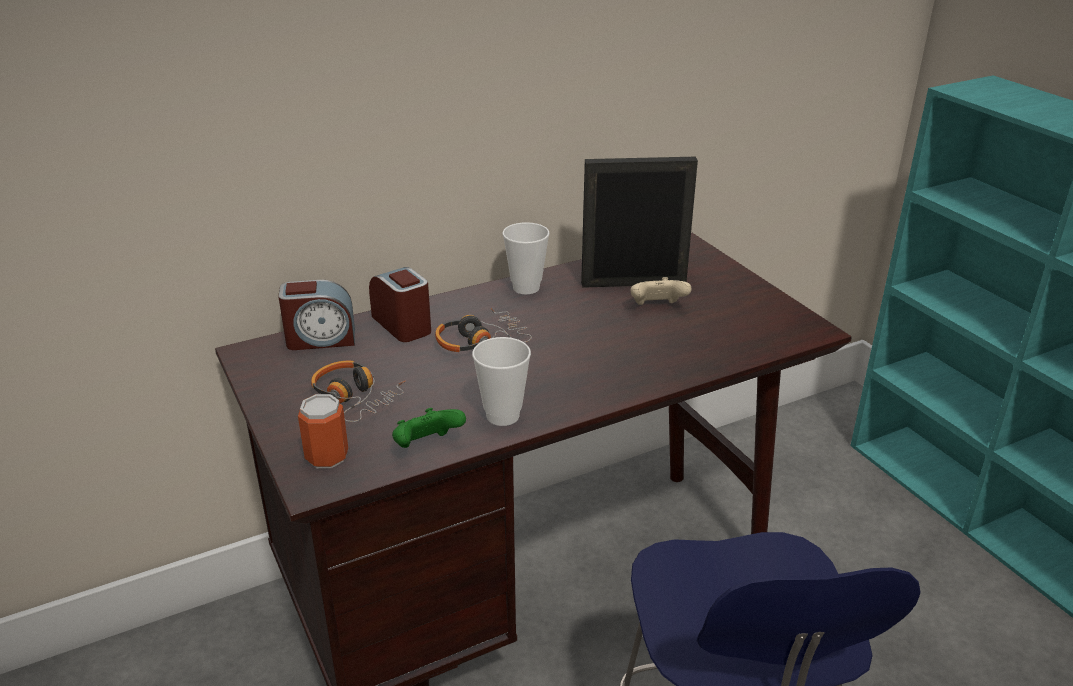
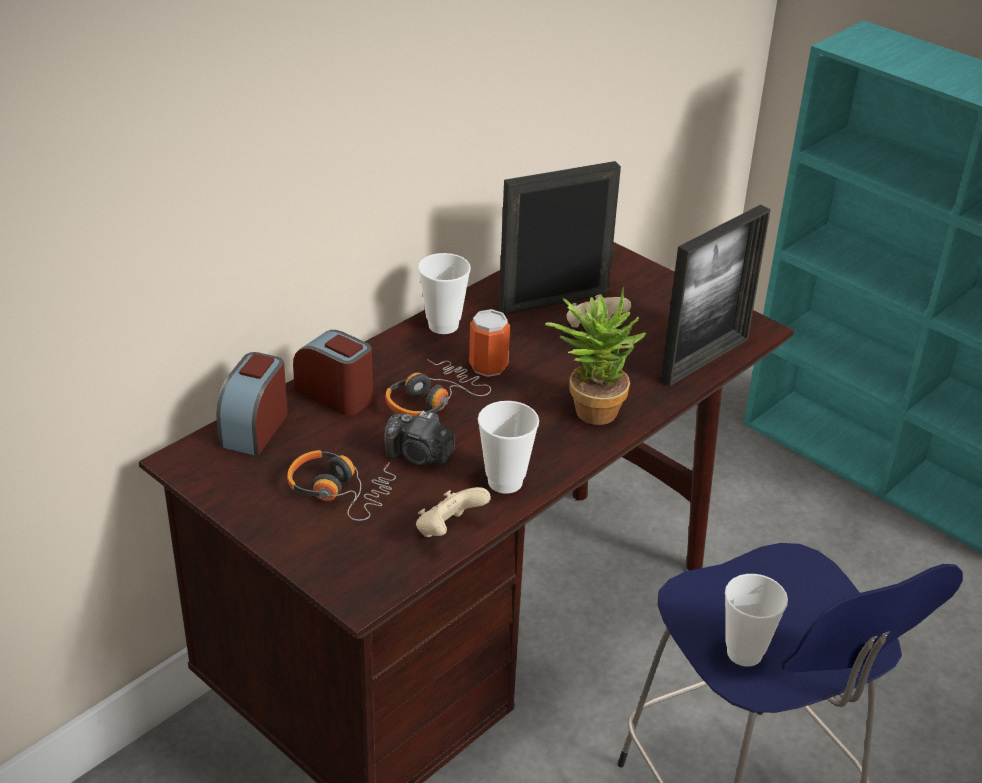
camera: 20 degrees left, 5 degrees up
(321, 339) = (255, 428): alarm clock -> alarm clock turned 135 degrees clockwise
(327, 457) = (353, 563): can -> can (488, 366)
(427, 446) = (448, 530): green game controller -> beige game controller
(440, 382) = (419, 456): none -> camera
(617, 369) = (590, 407): none -> potted plant
(697, 628) = (744, 653): none -> cup
(749, 347) = (705, 359): none -> picture frame

